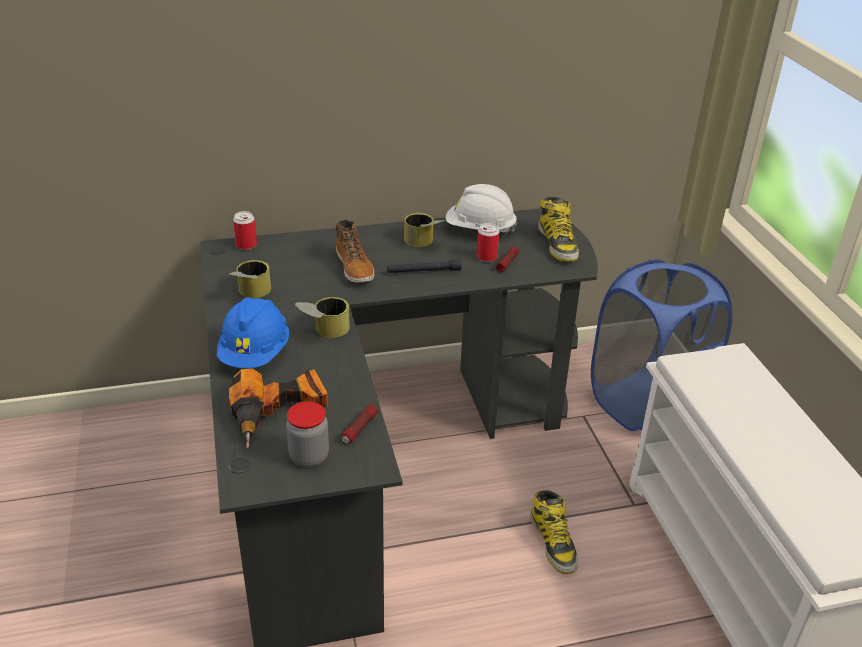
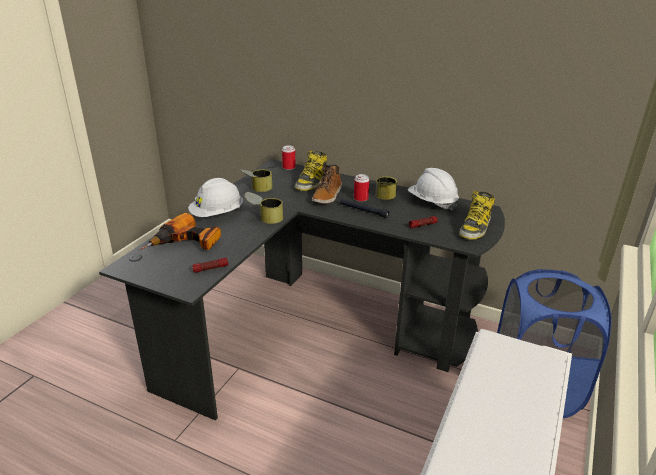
camera: 40 degrees right, 5 degrees down
(255, 354) = (217, 215): blue hard hat -> white hard hat
(309, 456) = (168, 269): jar -> none
(486, 257) = (414, 217): can -> can (360, 198)
(553, 542) = (365, 435): boot -> boot (312, 182)

